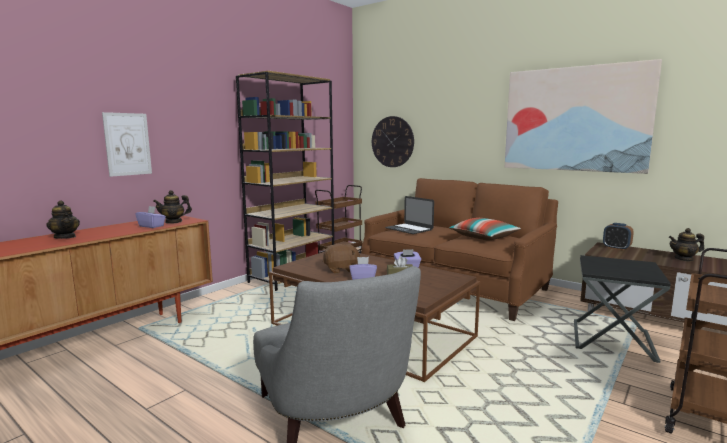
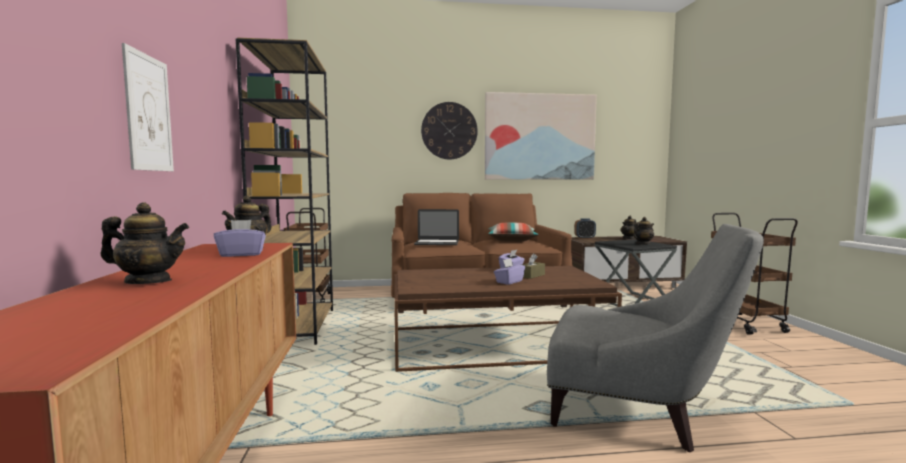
camera: 45 degrees left, 5 degrees down
(341, 270) = (471, 281): brown plush toy -> none
(392, 142) = (353, 156): wall clock -> wall clock (449, 131)
(625, 270) = (642, 244): none -> teapot

